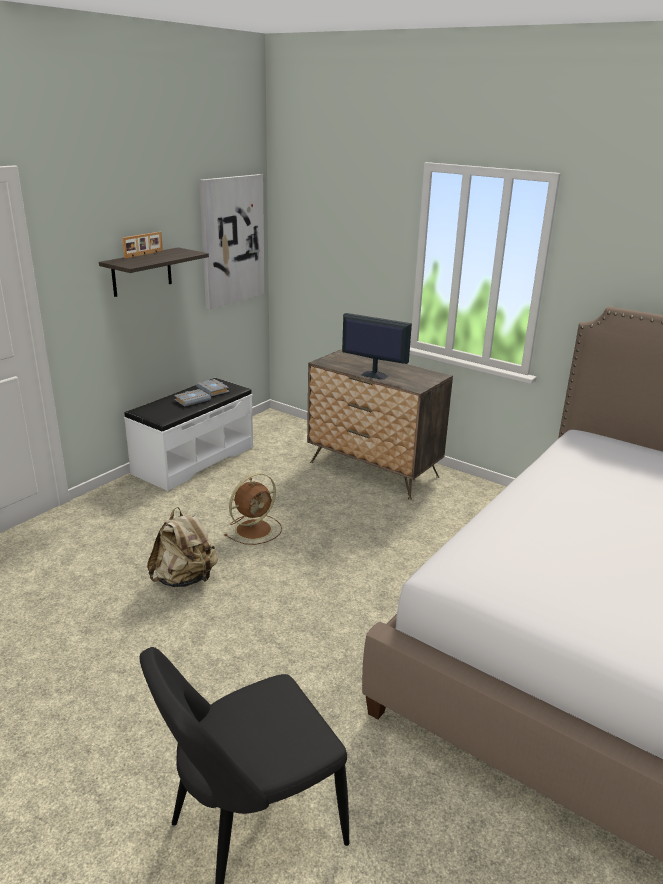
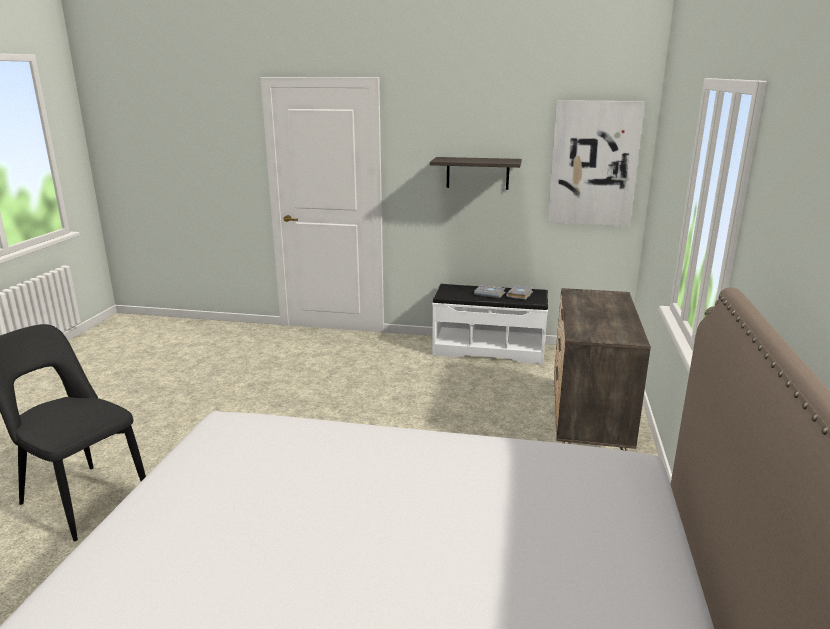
camera: 65 degrees right, 5 degrees down
(144, 254) = (477, 158): picture frame -> none
(185, 579) = (326, 397): beige backpack -> none
(255, 529) = (416, 402): brown fan -> none
(373, 375) = (578, 314): monitor -> none

